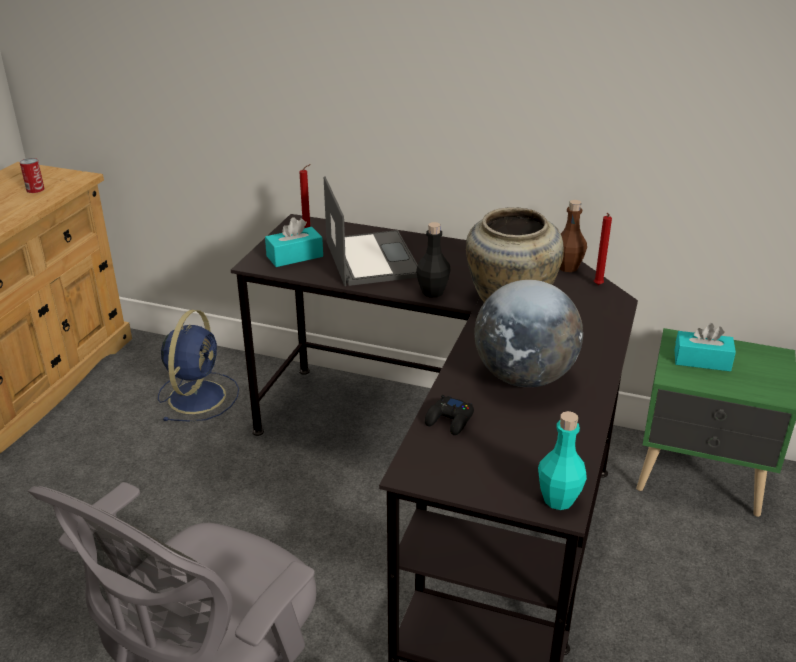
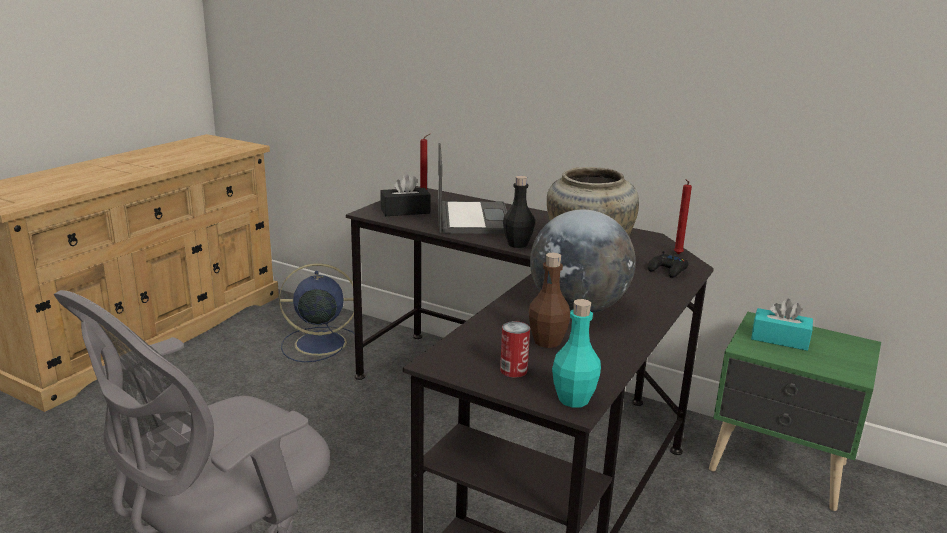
camera: 10 degrees right, 10 degrees down
(35, 189) = (210, 150): can -> can (513, 370)
(198, 395) = (318, 343): blue fan -> blue fan turned 120 degrees counterclockwise
(294, 256) = (405, 211): turquoise tissue box -> black tissue box
(450, 420) = (492, 330): black game controller -> black game controller (668, 270)
(567, 267) = (653, 240): brown bottle -> brown bottle (547, 341)

